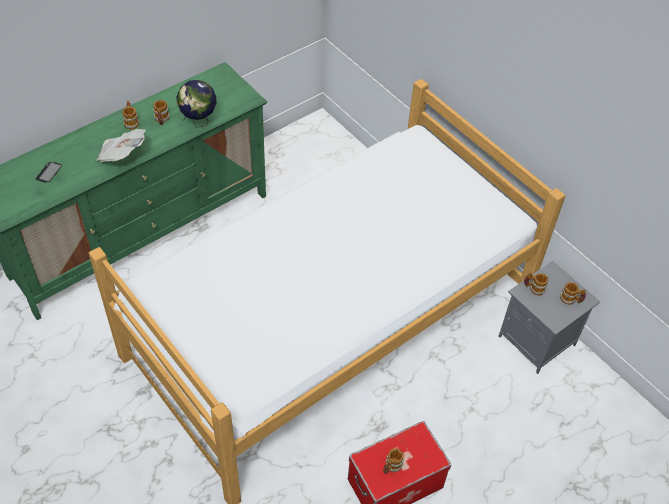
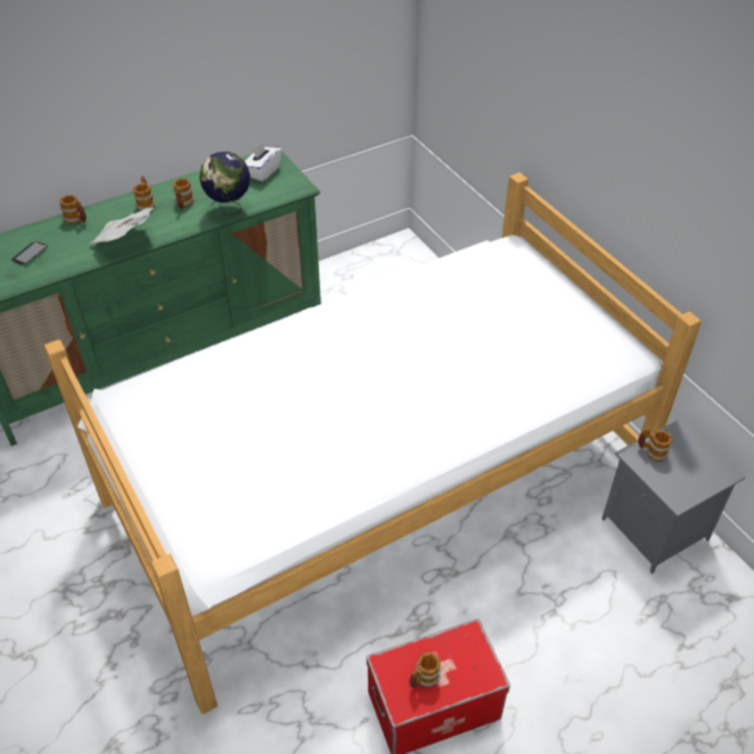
camera: 10 degrees right, 5 degrees down
(218, 86) = (263, 172): none -> white tissue box
(571, 300) = (703, 471): mug -> mug (77, 220)

